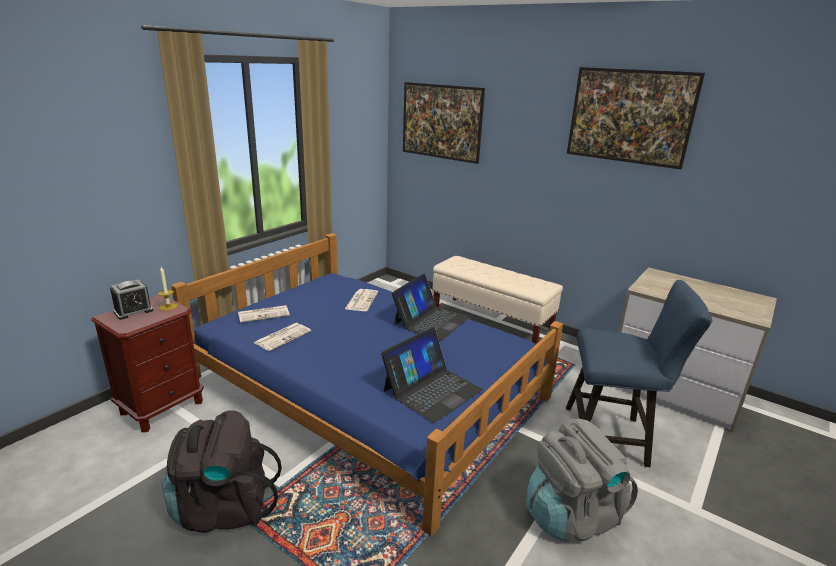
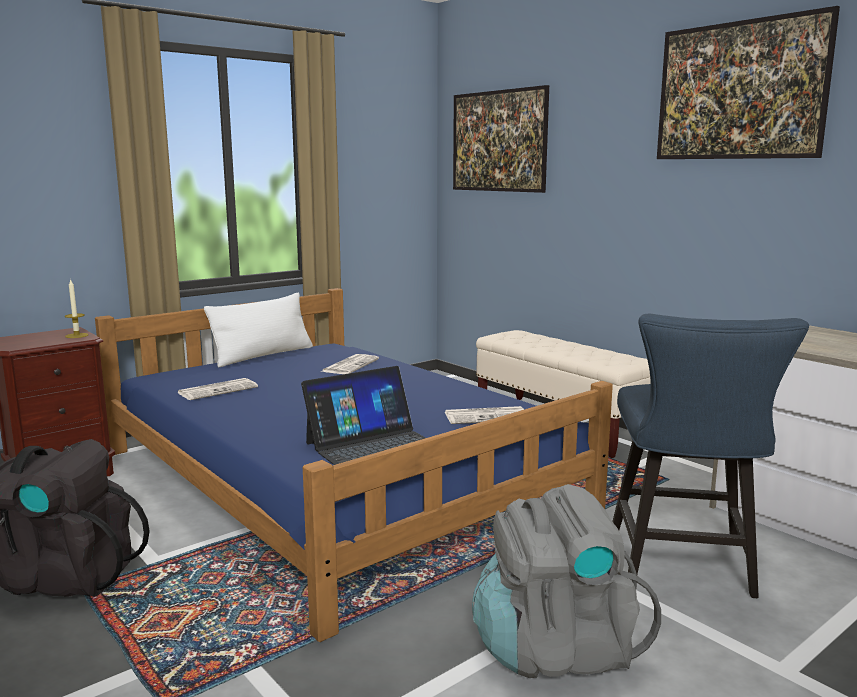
camera: 15 degrees right, 10 degrees down
(133, 311) = (34, 337): alarm clock -> none
(264, 314) = (213, 370): newspaper -> newspaper (487, 416)
(289, 292) = (263, 355): none -> white pillow
(430, 321) = (431, 387): laptop -> none
(612, 438) = (683, 567): blue chair -> blue chair turned 75 degrees clockwise

